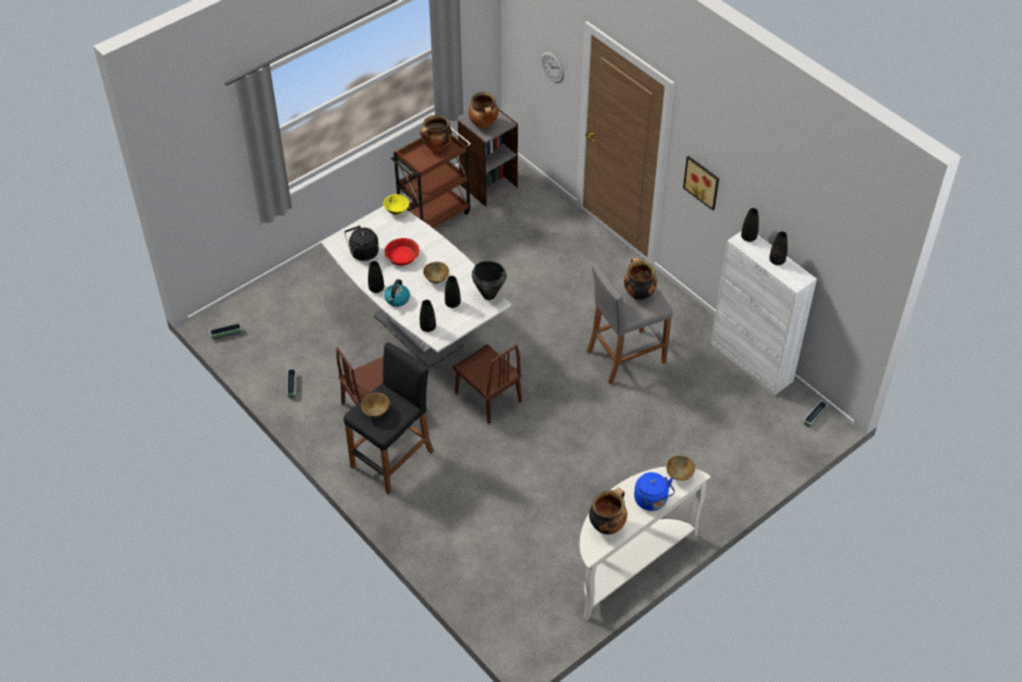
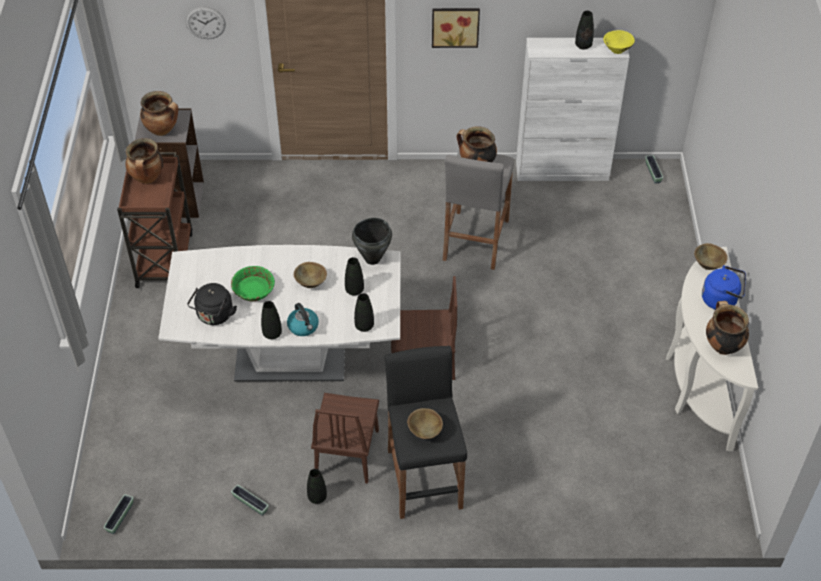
camera: 50 degrees left, 0 degrees up
(397, 211) = (190, 257): yellow bowl -> yellow bowl (617, 49)
(402, 257) = (253, 289): red bowl -> green bowl
(748, 237) = (540, 44): black vase -> black vase (317, 497)

